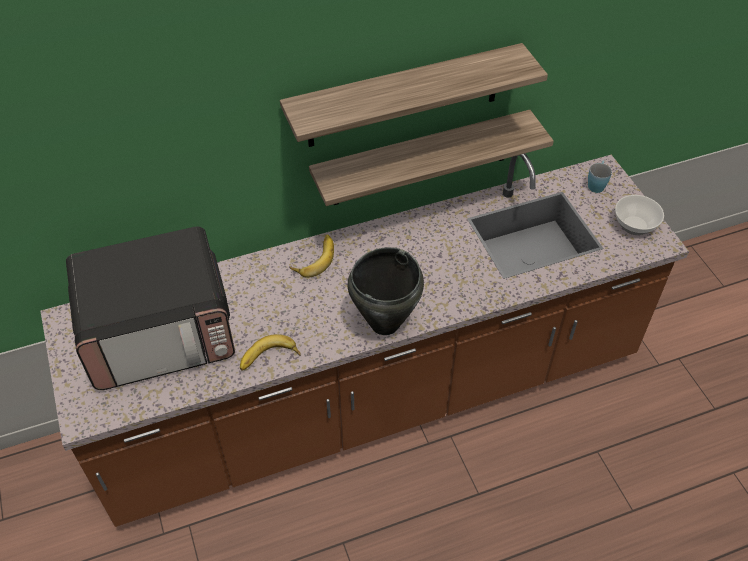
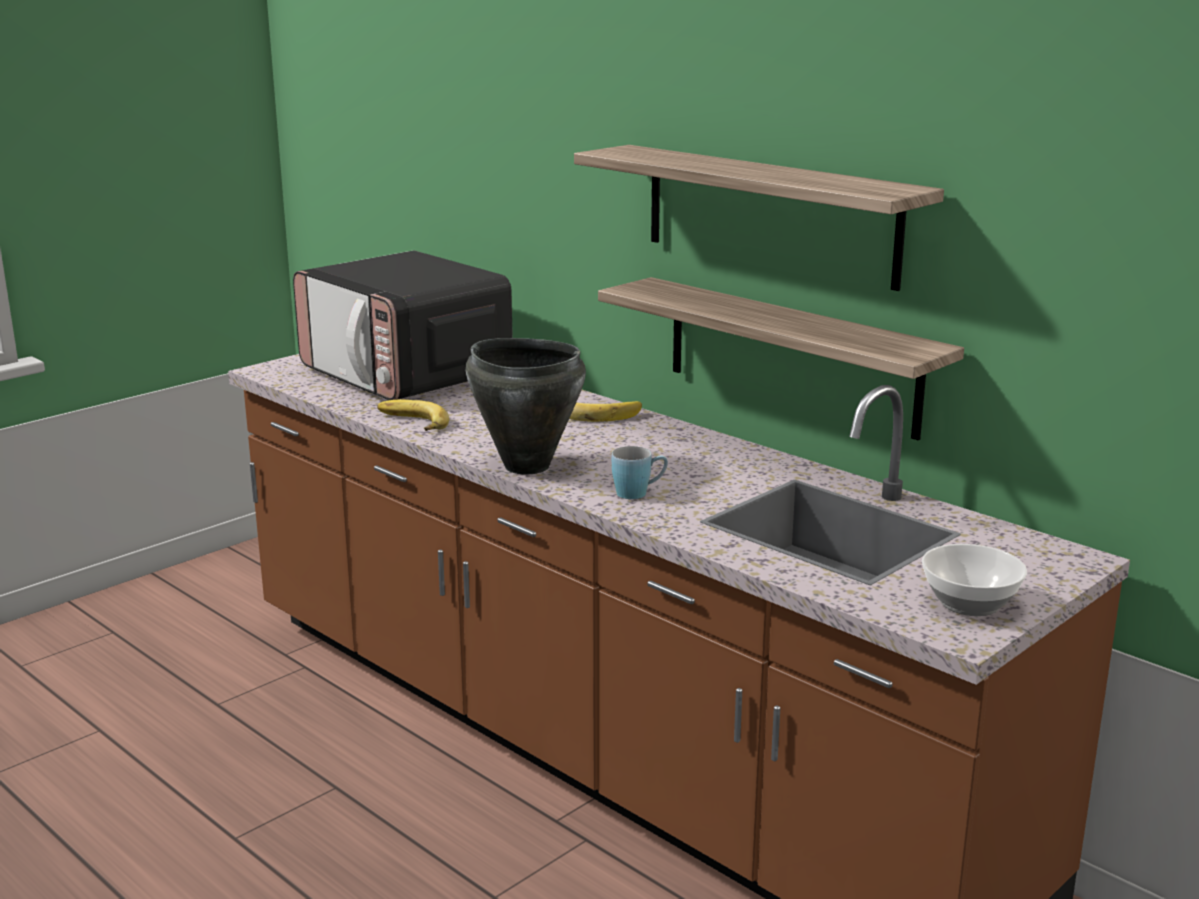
camera: 65 degrees right, 30 degrees down
(596, 184) = (1026, 557): blue mug -> blue mug (639, 493)

